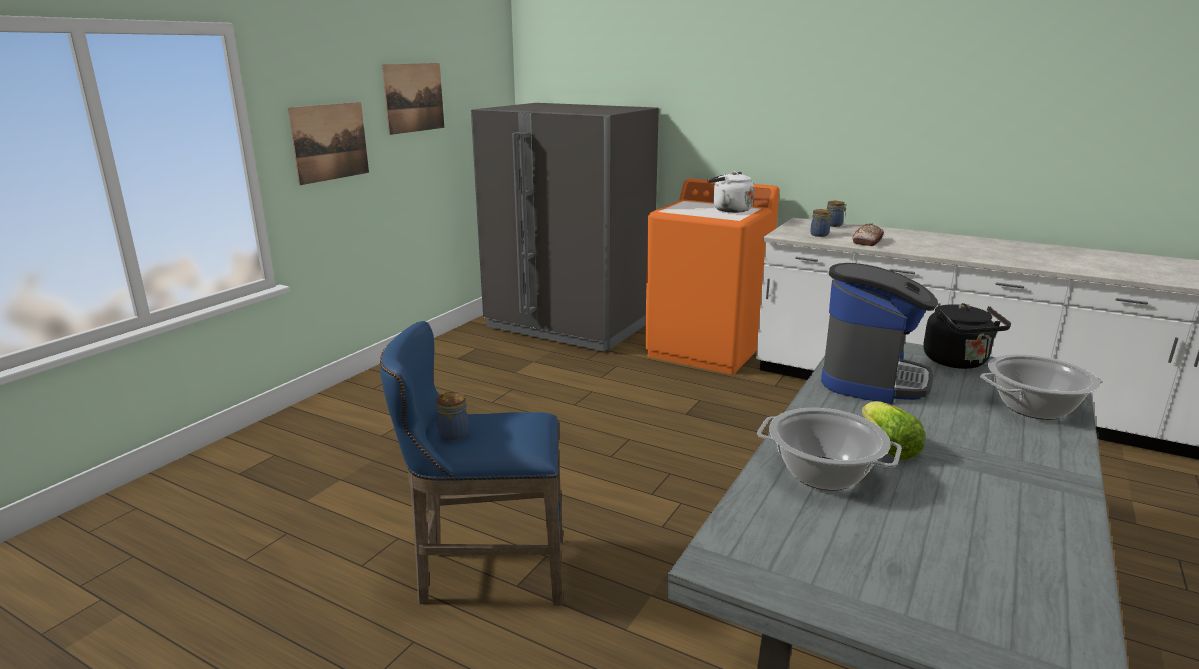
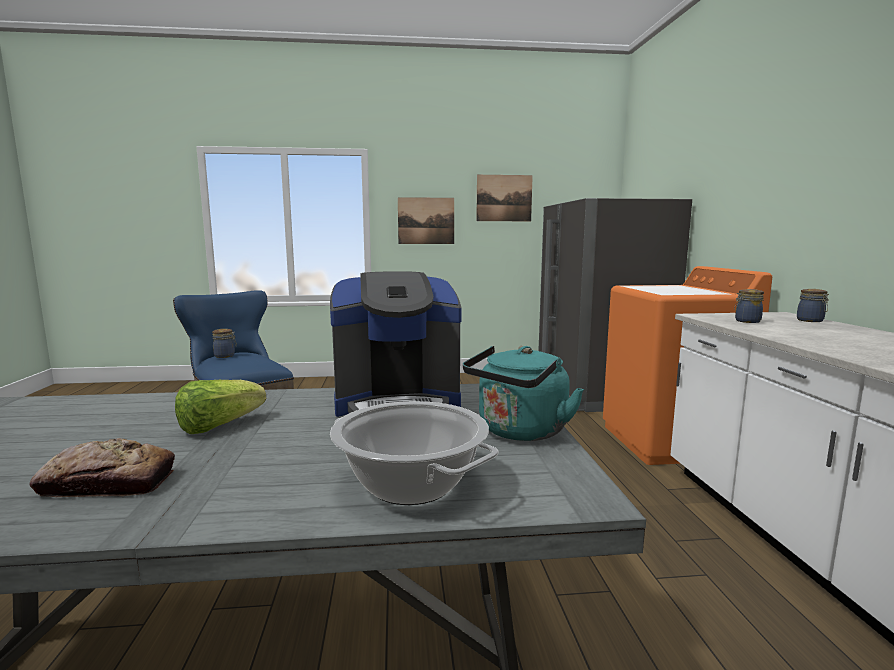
camera: 55 degrees right, 10 degrees down
(729, 210) = (690, 291): white kettle -> none
(823, 474) = (147, 412): cooking pot -> none
(867, 241) = (789, 332): bread -> bread (108, 484)
(958, 362) = (519, 432): black kettle -> turquoise kettle

